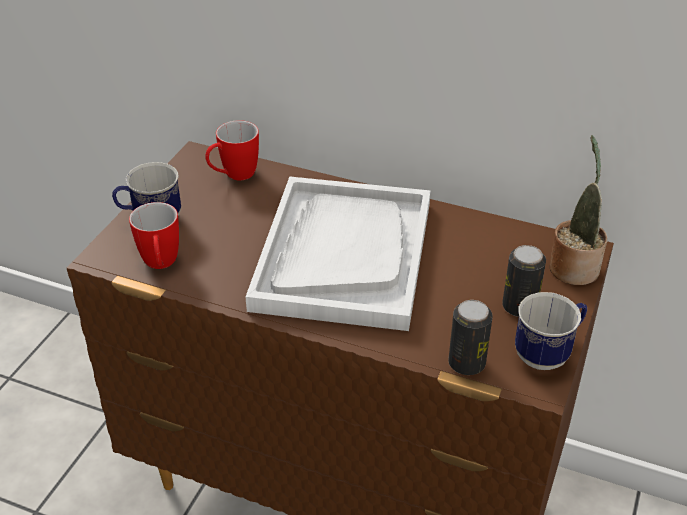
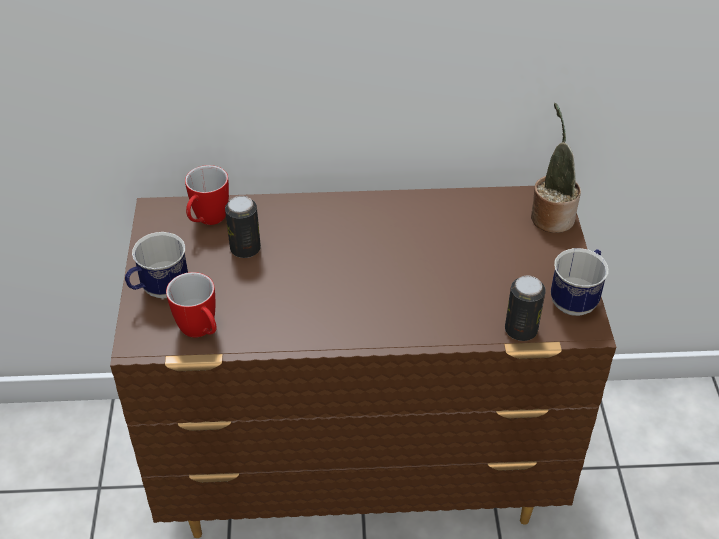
camera: 25 degrees left, 5 degrees up
(343, 254) = (359, 266): white tray -> none
(519, 307) = (531, 266): can -> can (245, 249)

